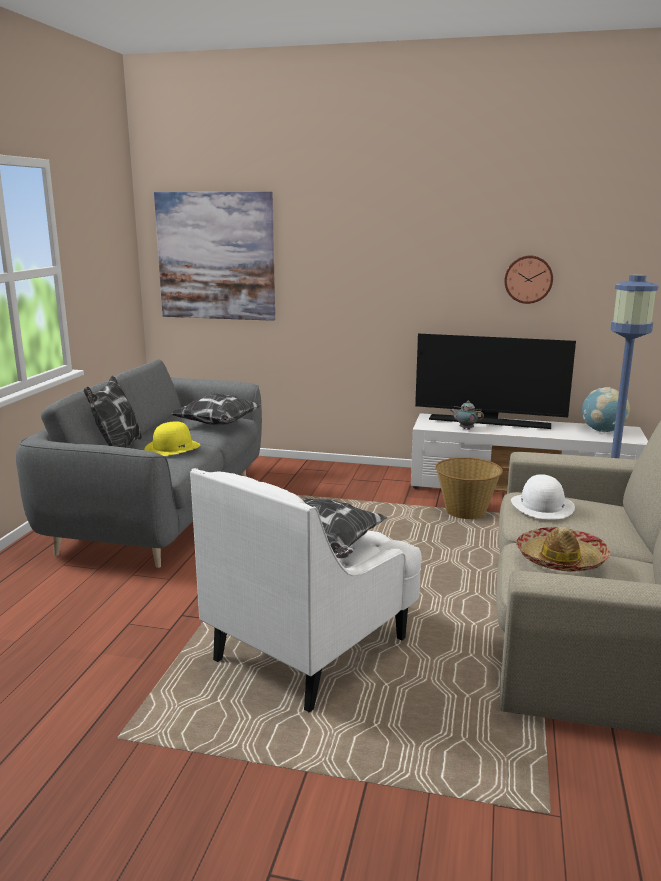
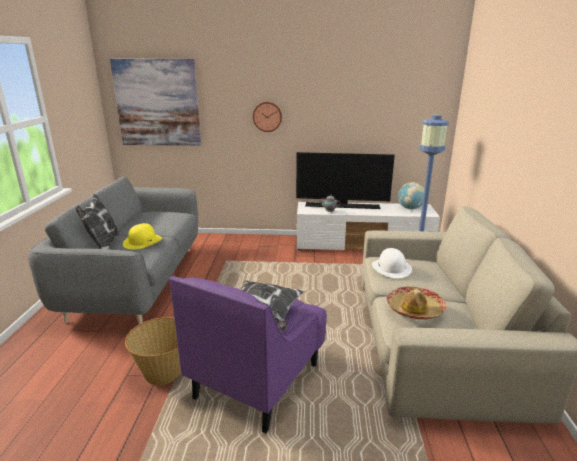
camera: 10 degrees left, 5 degrees up
(218, 425) = (171, 220): pillow -> none
(313, 648) = (258, 380): white armchair -> purple armchair
(466, 511) = (333, 264): basket -> basket (163, 371)
(528, 279) = (363, 116): wall clock -> wall clock (267, 116)

